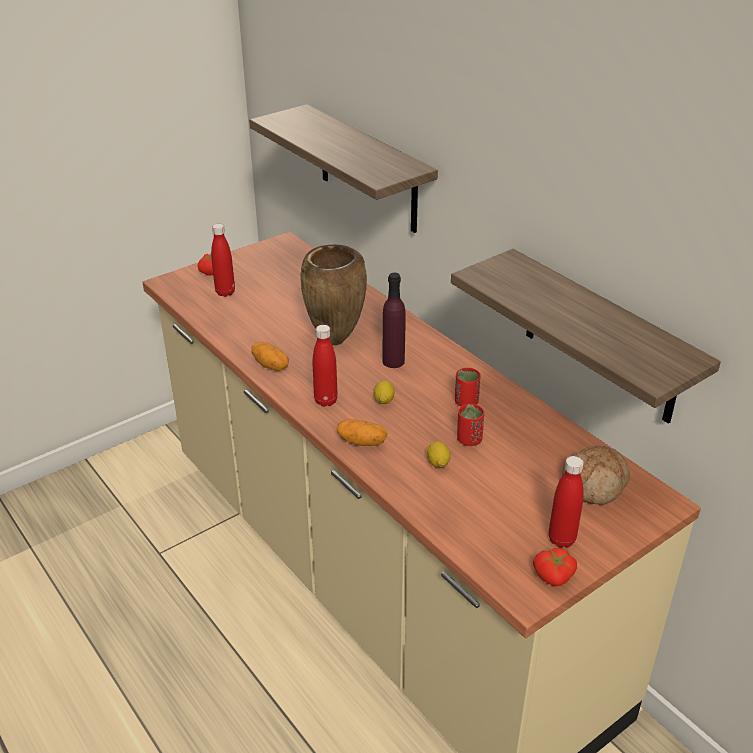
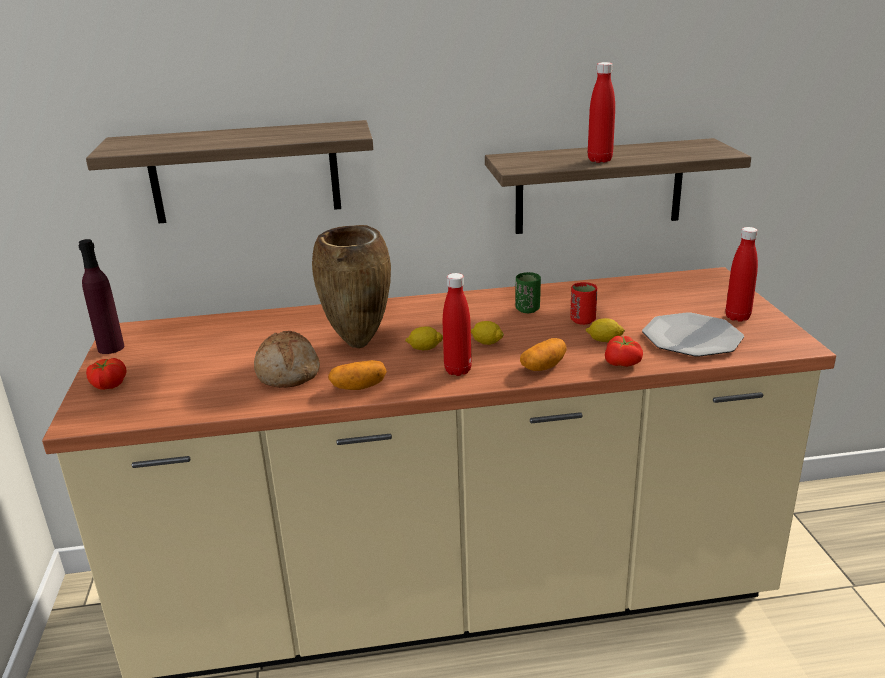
camera: 60 degrees left, 10 degrees down
(225, 292) = (169, 385): red bottle -> red bottle (599, 160)
(351, 373) = (424, 348): none -> lemon
(393, 361) = (429, 325): purple bottle -> purple bottle (111, 348)
(466, 402) = (527, 309): red cup -> green cup
(486, 516) = (691, 337): none -> plate
(553, 577) = (781, 330): tomato -> tomato (623, 363)
(595, 484) = (678, 290): bread -> bread (288, 372)

